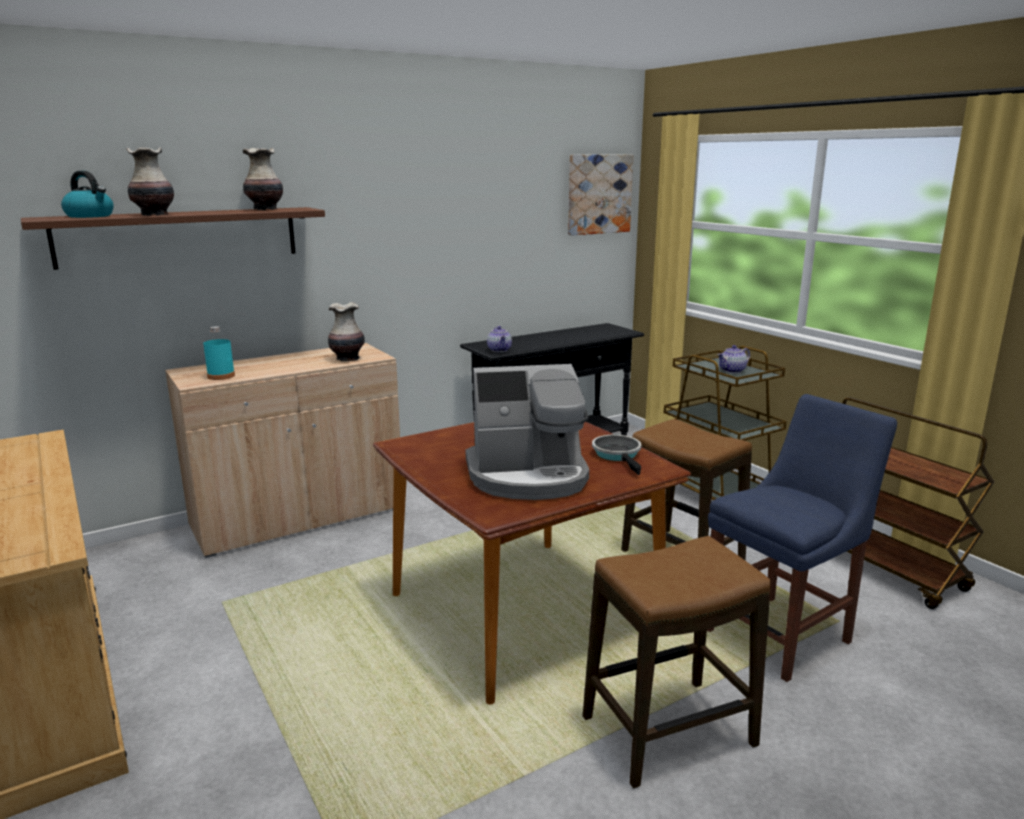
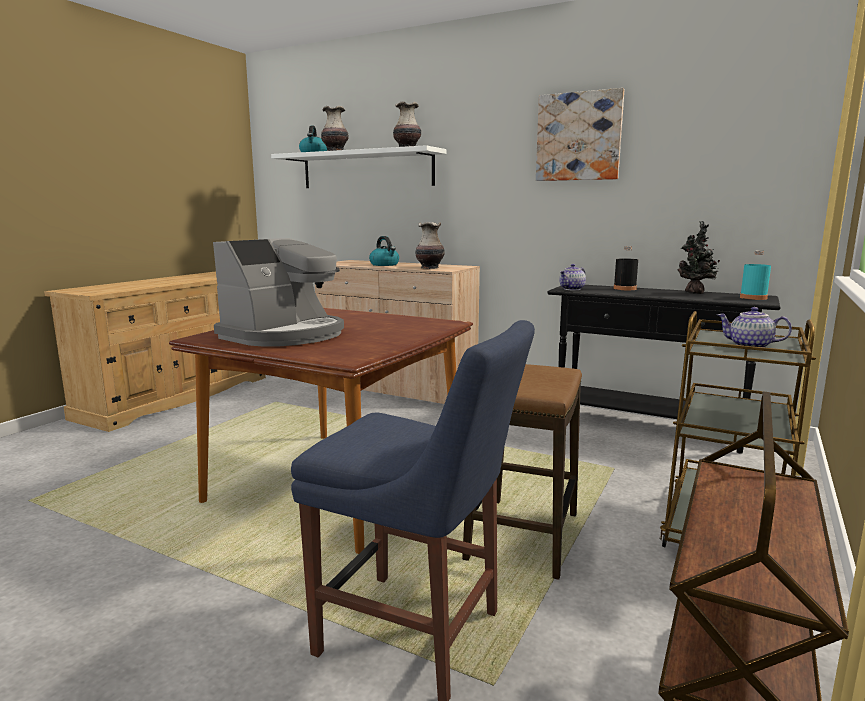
camera: 60 degrees right, 5 degrees down
(180, 236) = (366, 170): brown shelf -> white shelf
(221, 376) = (350, 263): turquoise bottle -> turquoise bottle (753, 298)
(272, 366) = (385, 265): none -> kettle
(522, 339) = (624, 288): none -> black bottle
(528, 476) = (285, 335): coffee machine -> coffee machine turned 105 degrees counterclockwise
(572, 332) = (695, 293): none -> potted plant
(599, 194) = (782, 129): picture -> picture (579, 137)
(618, 455) = (367, 347): frying pan -> none
(668, 732) = (188, 589): stool -> none

